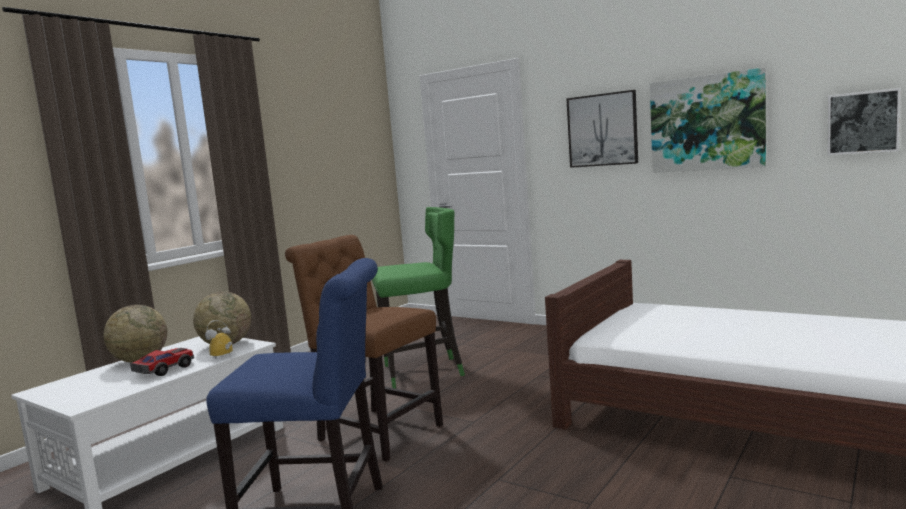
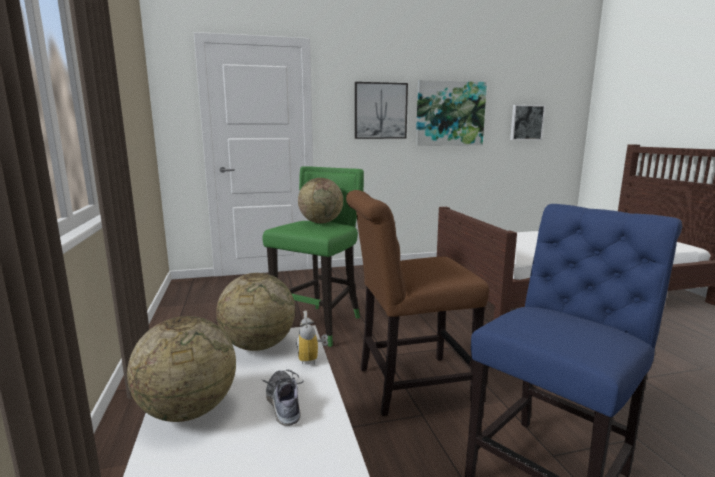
camera: 50 degrees left, 5 degrees up
(164, 369) = (283, 403): toy car -> shoe
(418, 265) = (321, 222): none -> globe

